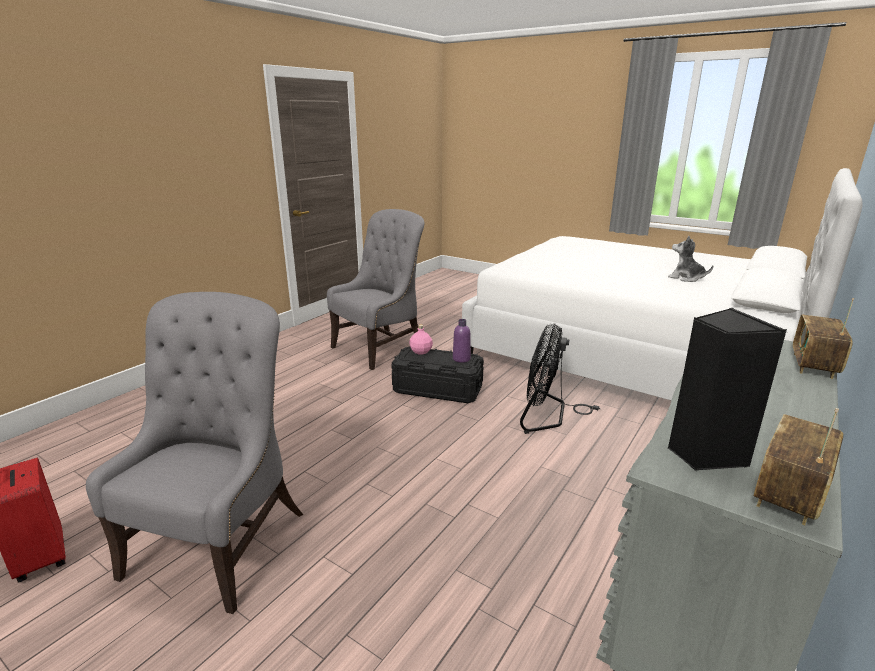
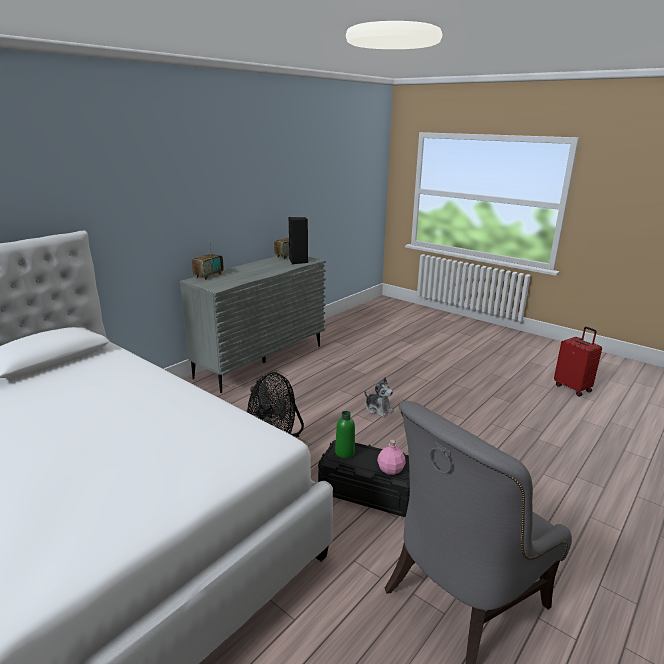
camera: 175 degrees left, 0 degrees up
(220, 542) = (487, 389): grey chair -> none
(461, 359) = (345, 452): purple bottle -> green bottle
(686, 278) = (52, 398): plush toy -> plush toy (378, 409)

